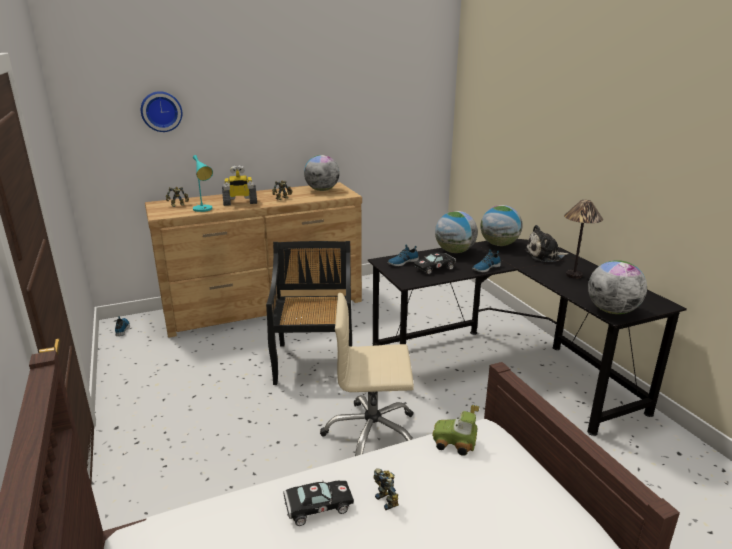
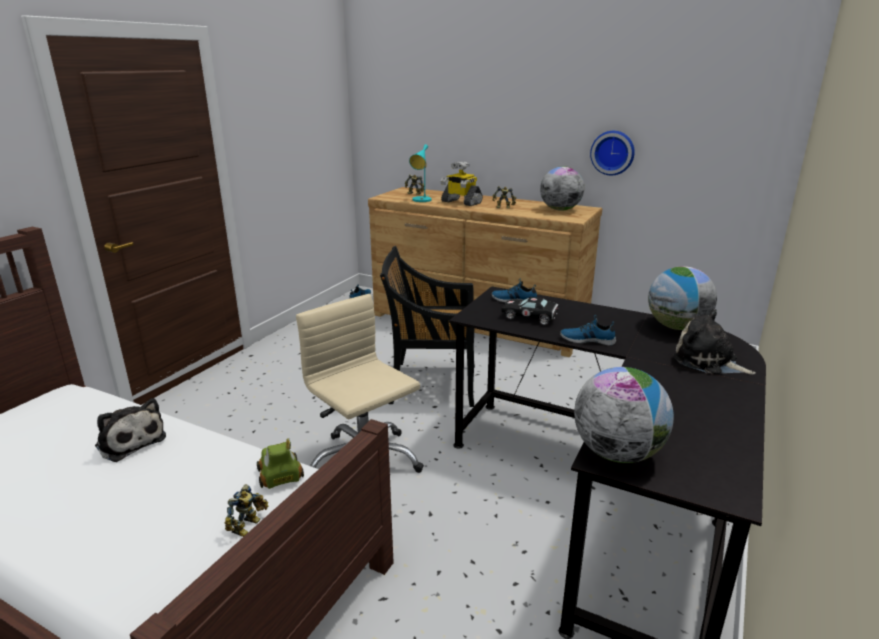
camera: 50 degrees right, 0 degrees up
(161, 111) = (426, 100): wall clock -> wall clock (613, 152)
(314, 362) = (431, 383): black chair -> black chair turned 135 degrees counterclockwise
(316, 507) = (130, 441): black toy car -> plush toy
(388, 499) = (162, 470): toy robot -> toy robot (249, 526)
(454, 251) = (597, 312): globe -> none
(573, 275) = (684, 396): table lamp -> none

